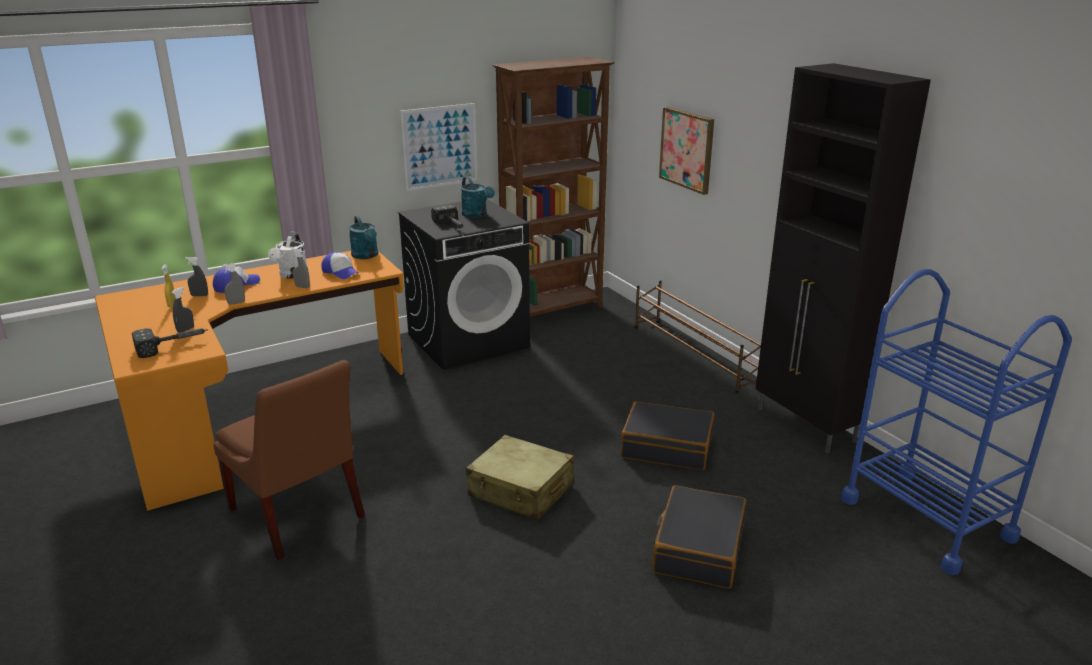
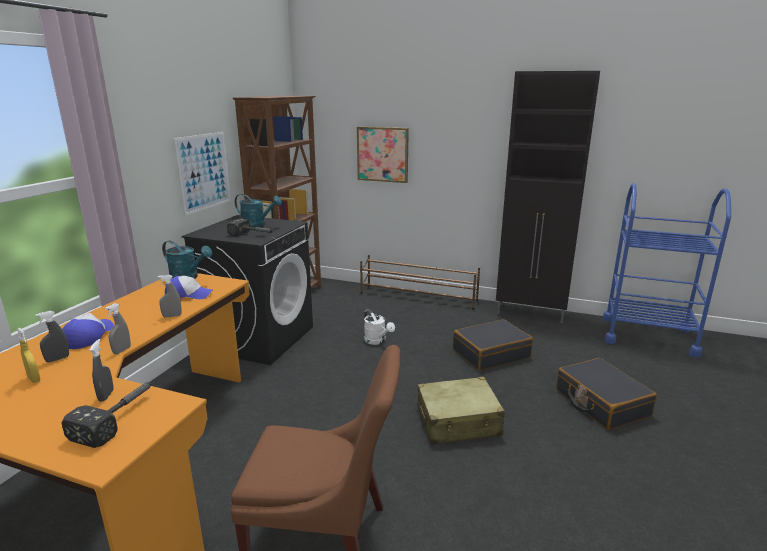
camera: 40 degrees left, 5 degrees down
(292, 275) = (140, 310): white watering can -> white watering can (377, 341)

